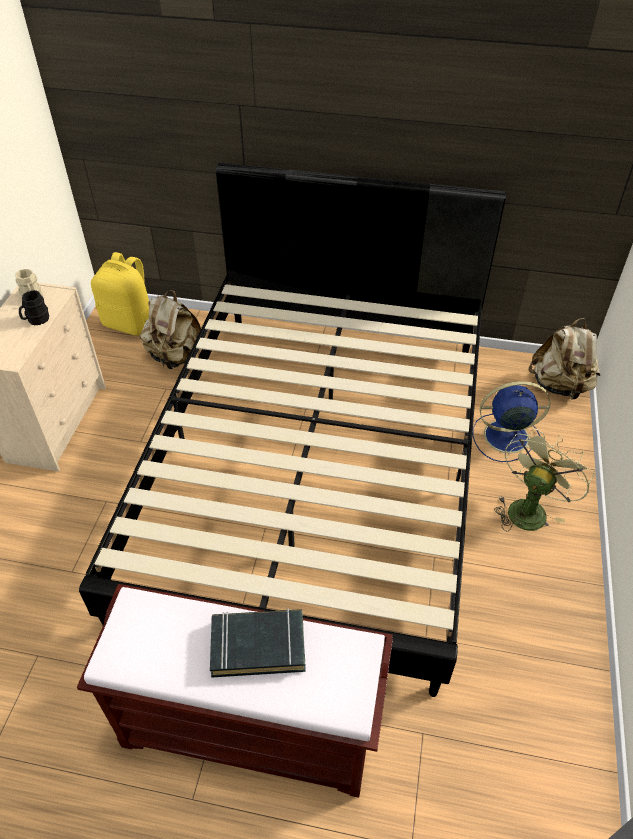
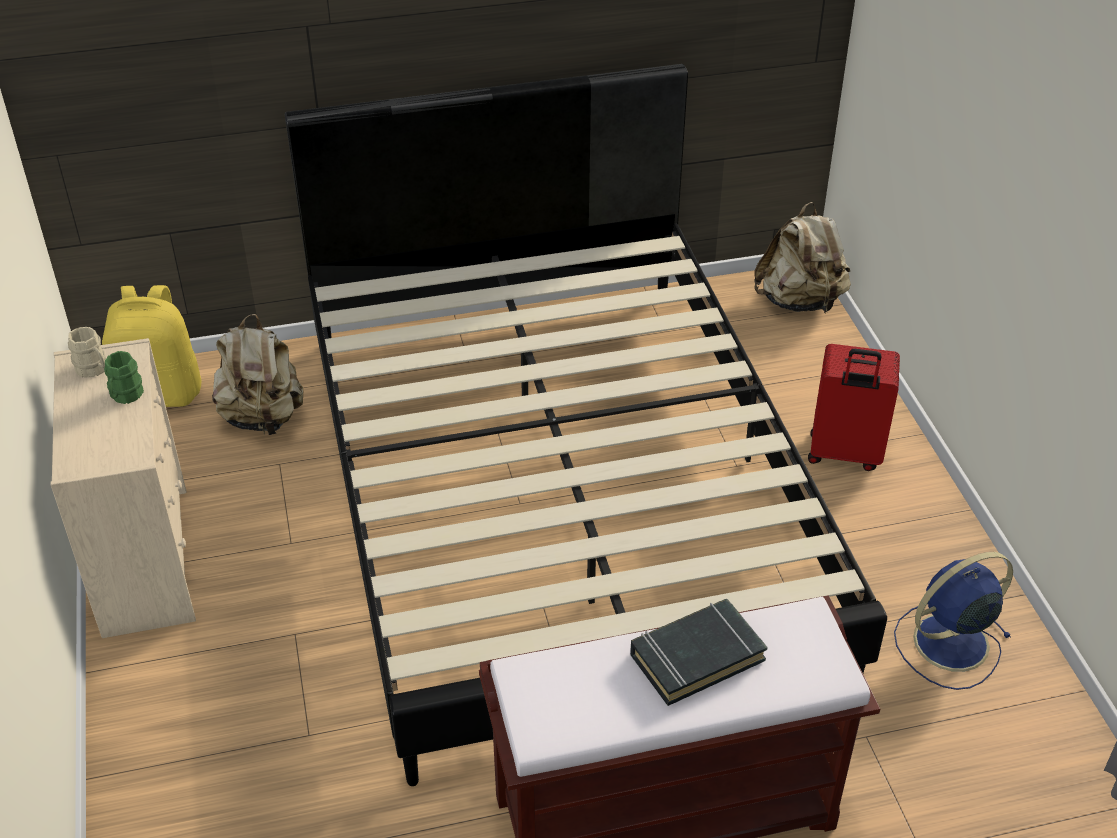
camera: 25 degrees left, 5 degrees down
(36, 320) = (125, 396): black mug -> green mug
(504, 436) = (768, 382): blue fan -> blue fan (948, 643)
(529, 508) = (844, 454): green fan -> red suitcase

